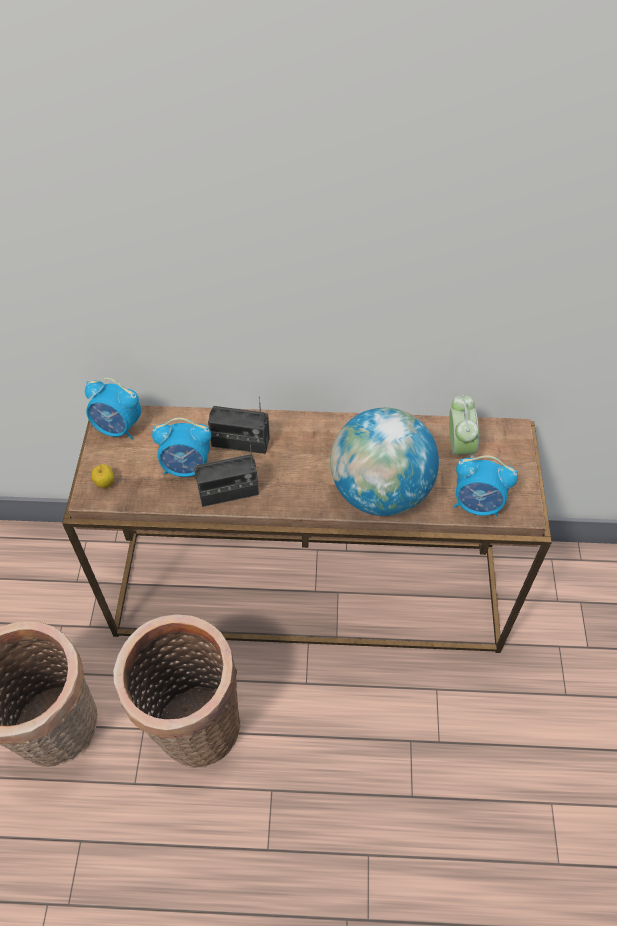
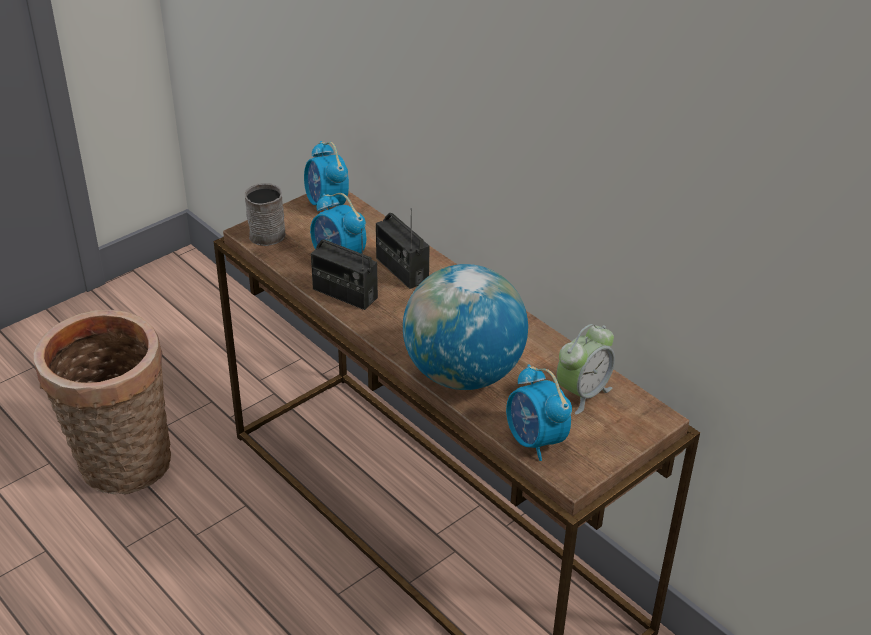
camera: 45 degrees right, 15 degrees down
(105, 484) = (268, 231): apple -> grey mug
(192, 725) = (213, 545): basket -> none

